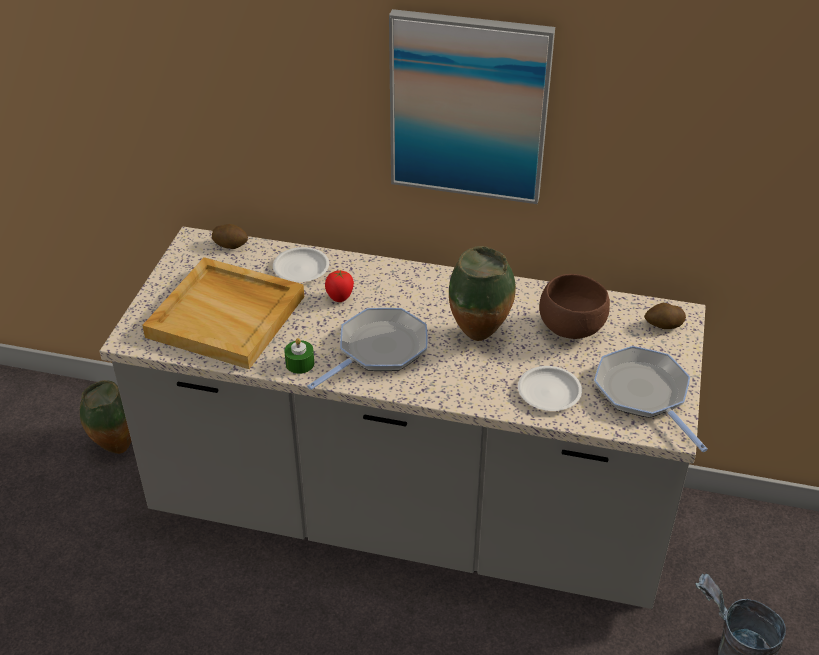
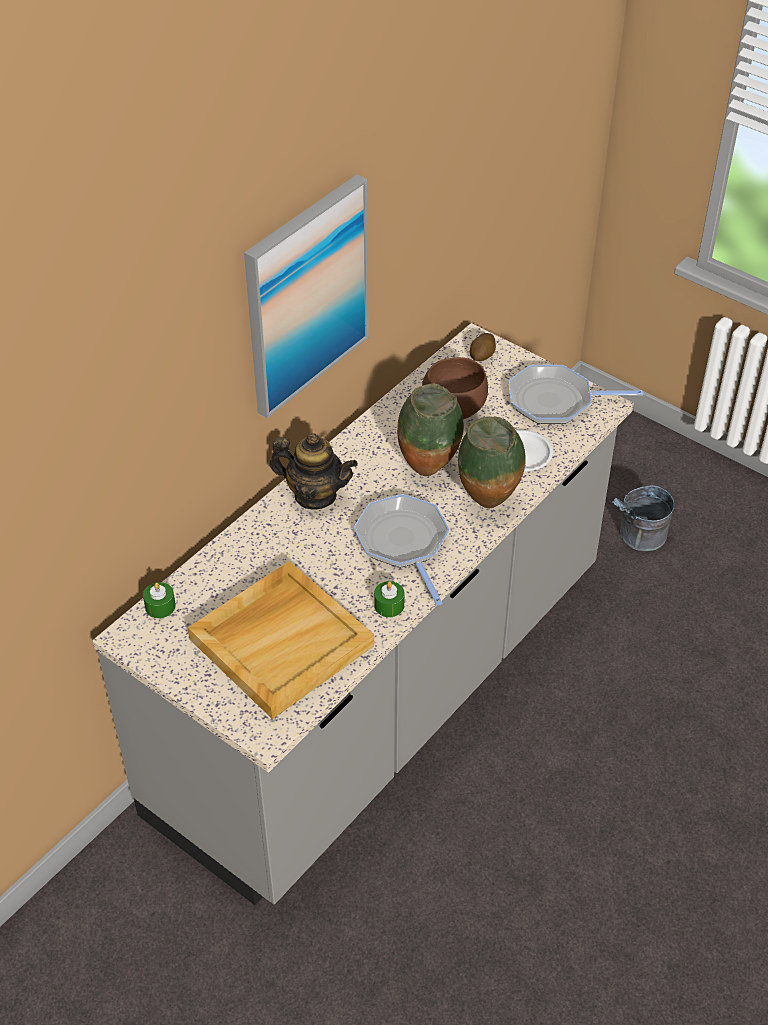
camera: 65 degrees left, 5 degrees up
(116, 450) = (133, 931): vase -> vase (489, 505)
(231, 245) = (160, 606): potato -> green candle
(301, 269) = (243, 561): white plate -> none
(340, 298) = (310, 547): tomato -> none
(400, 282) = (315, 495): none -> teapot

